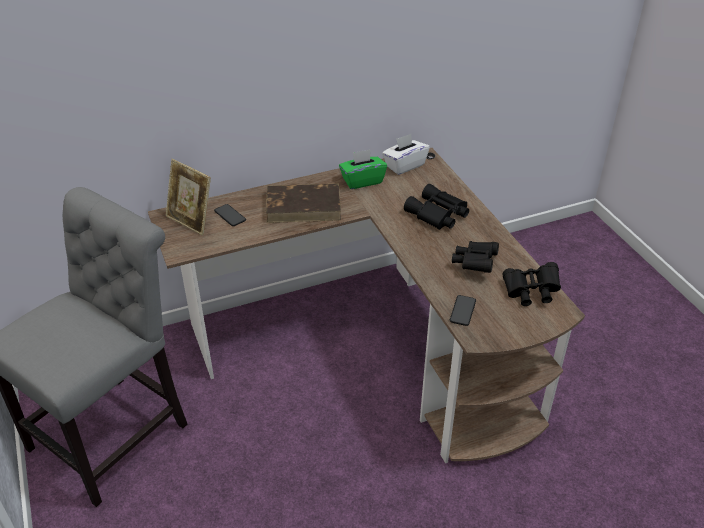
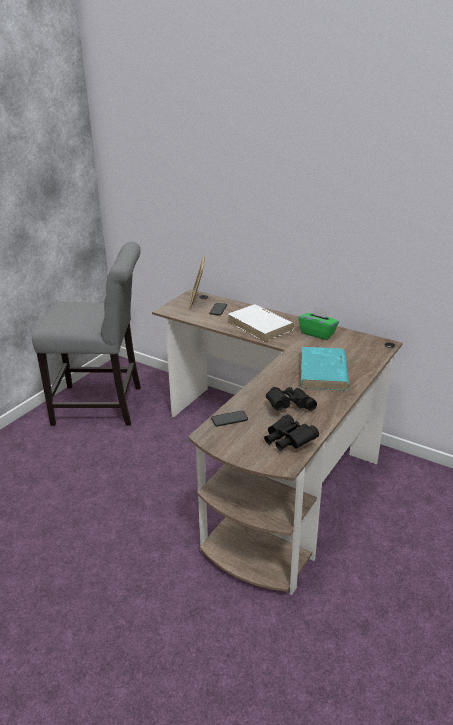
camera: 55 degrees right, 10 degrees down
(304, 206) = (261, 326): brown book -> white book
(404, 165) = (361, 340): white tissue box -> none
(437, 214) = (323, 372): black binoculars -> turquoise book

